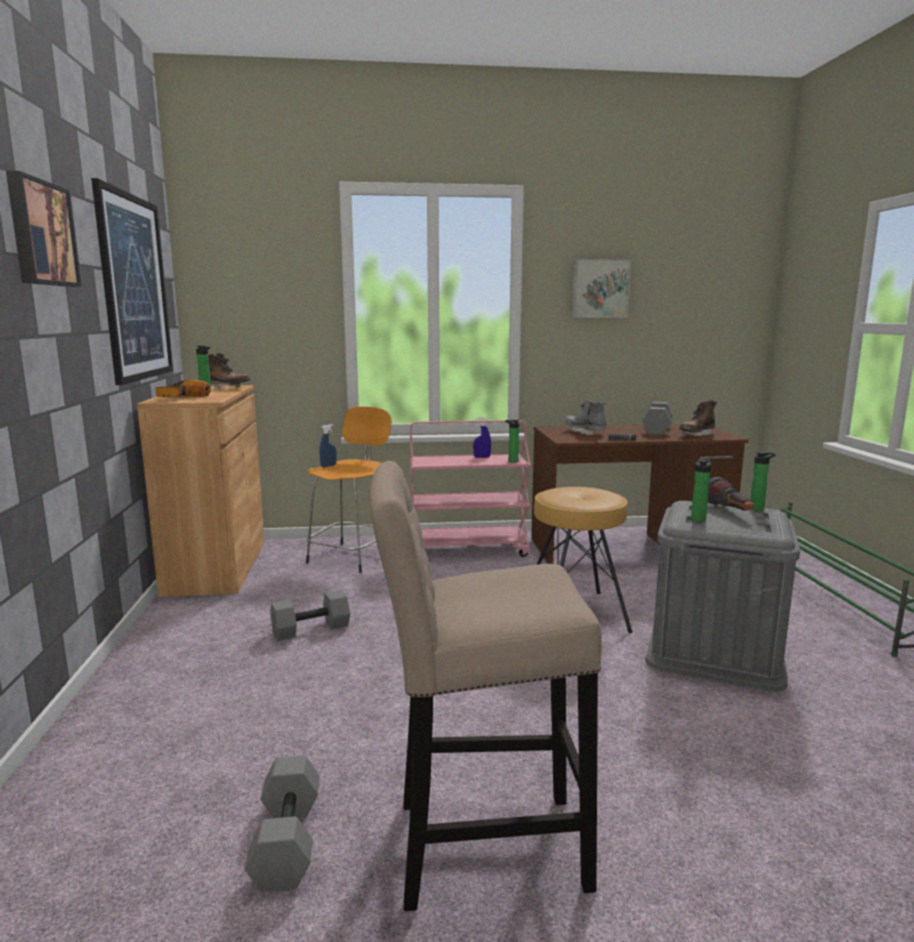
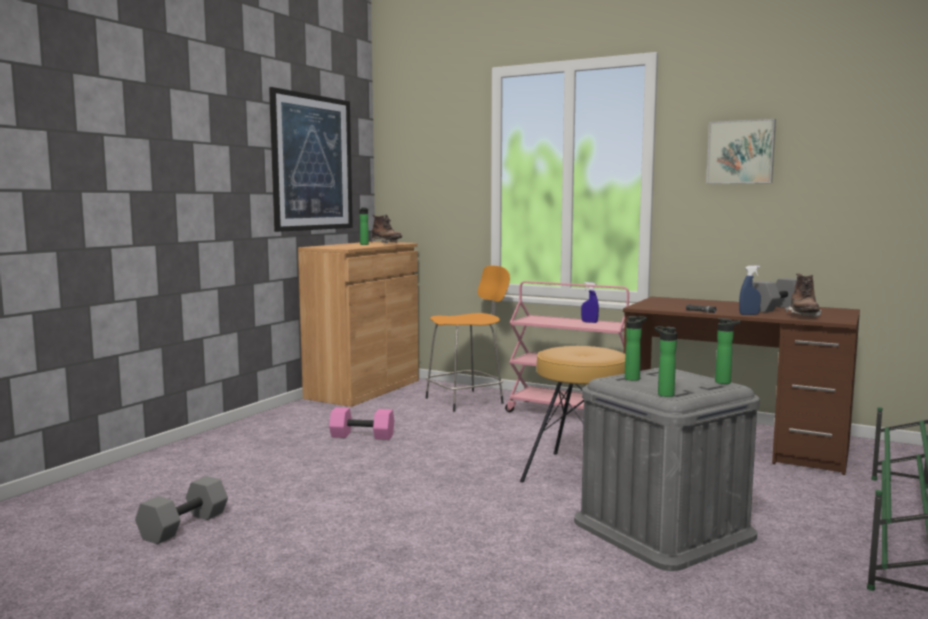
camera: 35 degrees right, 5 degrees down
(40, 233) = (205, 127): picture -> none
(177, 397) = (333, 246): power drill -> none
(310, 630) = (361, 436): grey dumbbell -> pink dumbbell
(328, 466) = (454, 315): blue spray bottle -> blue spray bottle (749, 314)
(478, 846) = (268, 563): beige stool -> none
(511, 461) = (608, 327): bottle -> bottle (663, 394)
(584, 432) = (682, 304): grey boot -> none
(696, 435) = (803, 316): brown boot -> brown boot turned 75 degrees counterclockwise
(729, 512) = (683, 379): flashlight -> none

